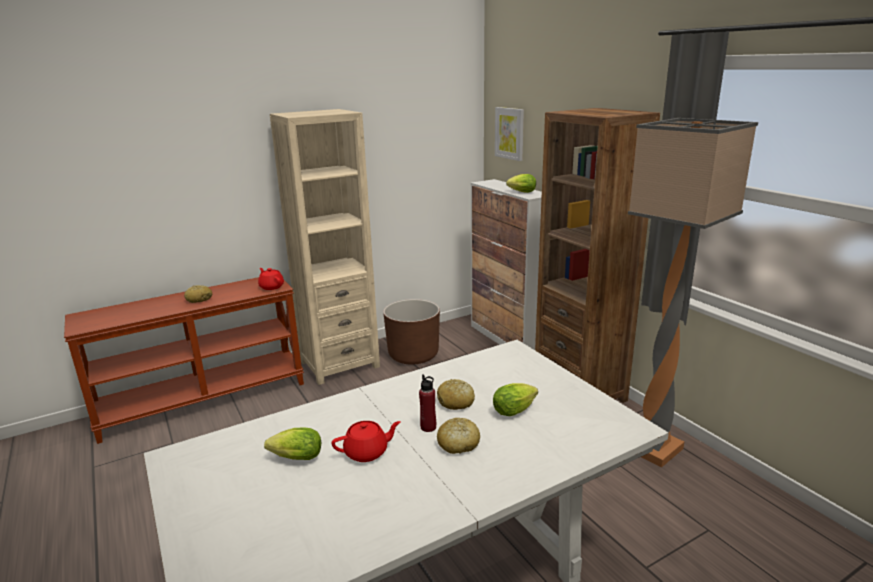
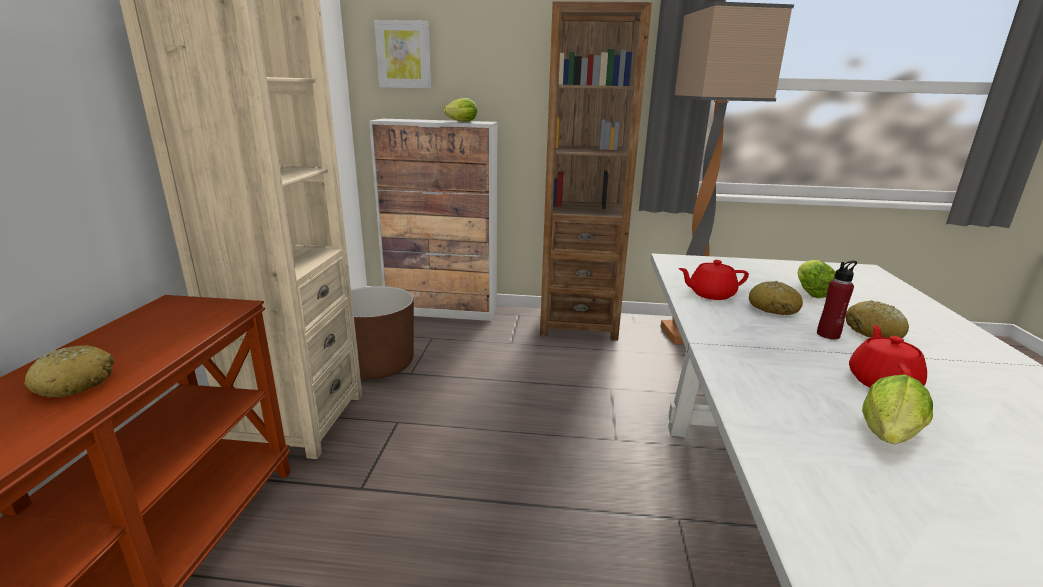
camera: 55 degrees left, 0 degrees up
(271, 286) = (211, 311): red teapot -> red teapot (710, 294)

